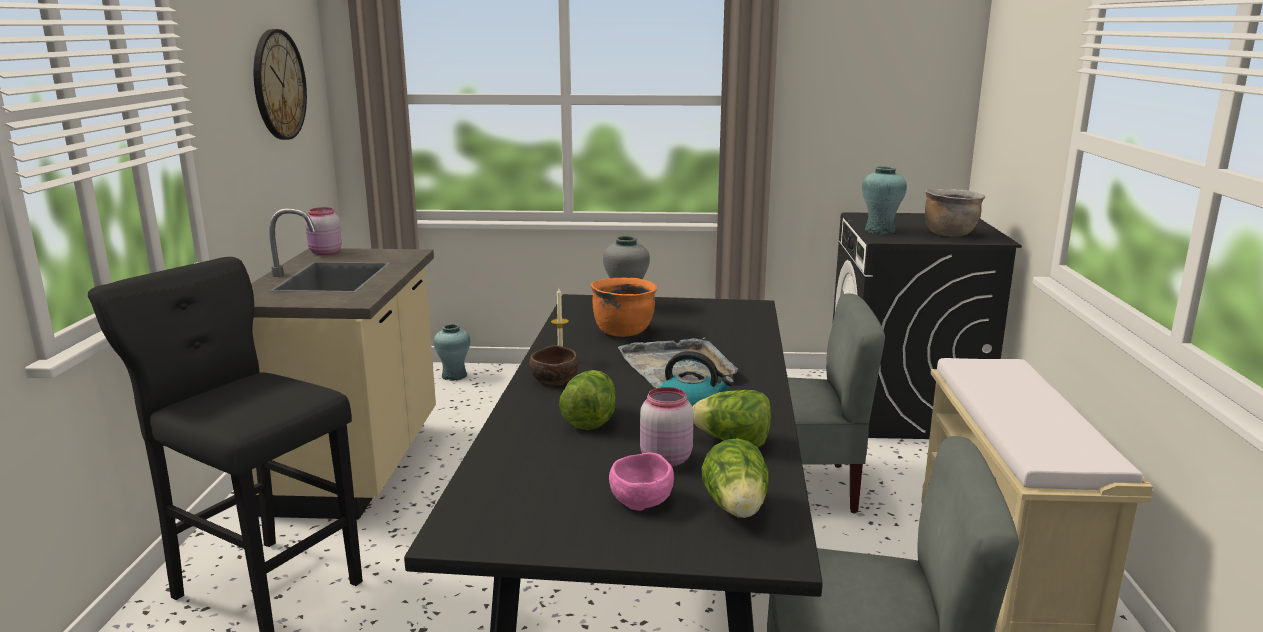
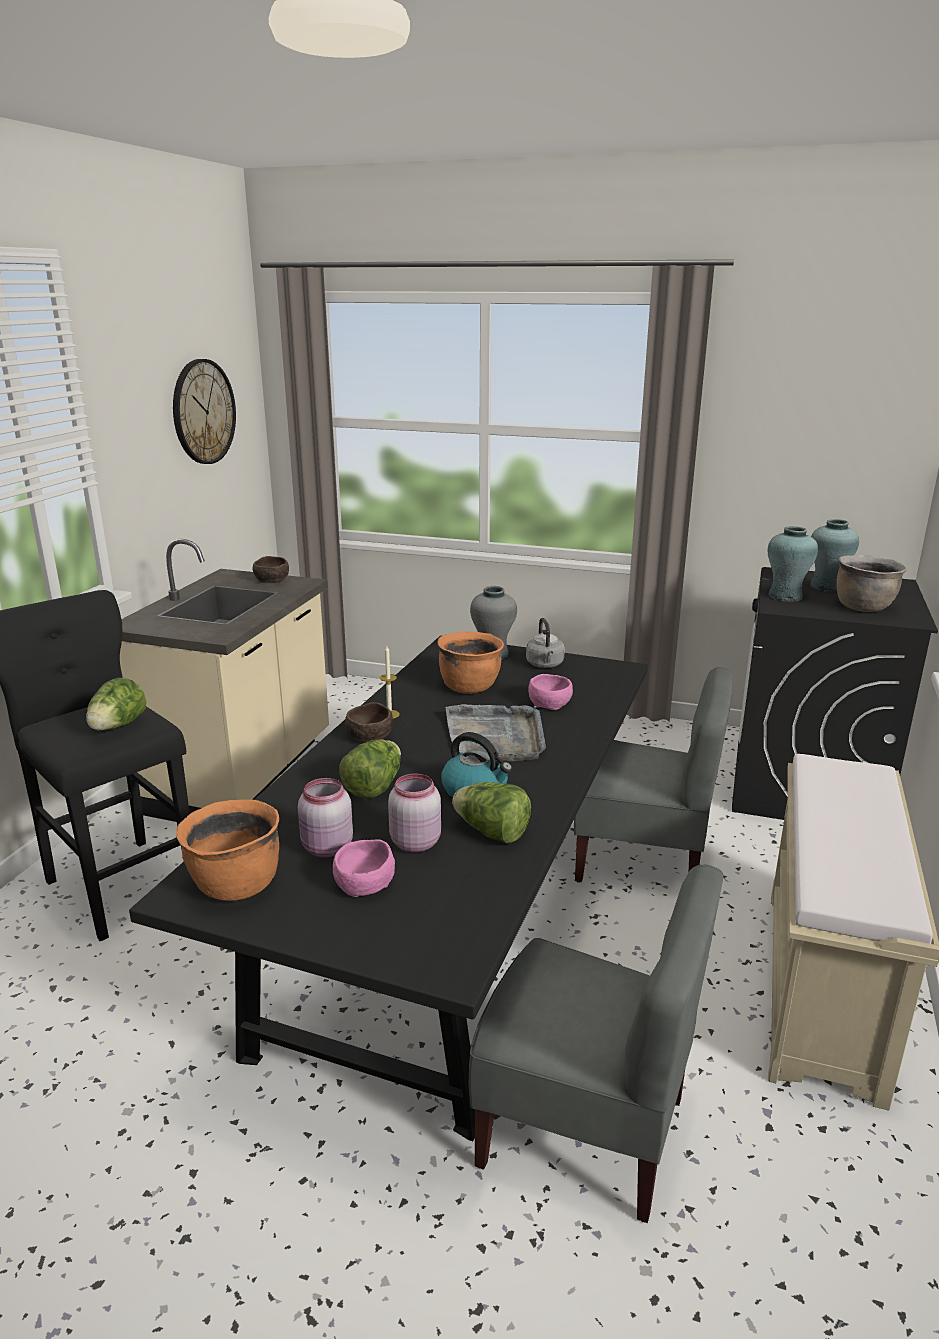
camera: 15 degrees right, 5 degrees up
(325, 252) = (230, 575): pink jar -> pink jar (326, 848)
(375, 253) = (272, 580): none -> brown bowl
(454, 376) = (368, 692): turquoise vase -> turquoise vase (827, 587)
(508, 518) = (235, 885): none -> orange cooking pot
(682, 308) = (545, 665): none -> grey kettle
(710, 337) = (551, 703): none -> pink bowl
(737, 509) = (445, 910): lettuce -> lettuce (117, 726)

